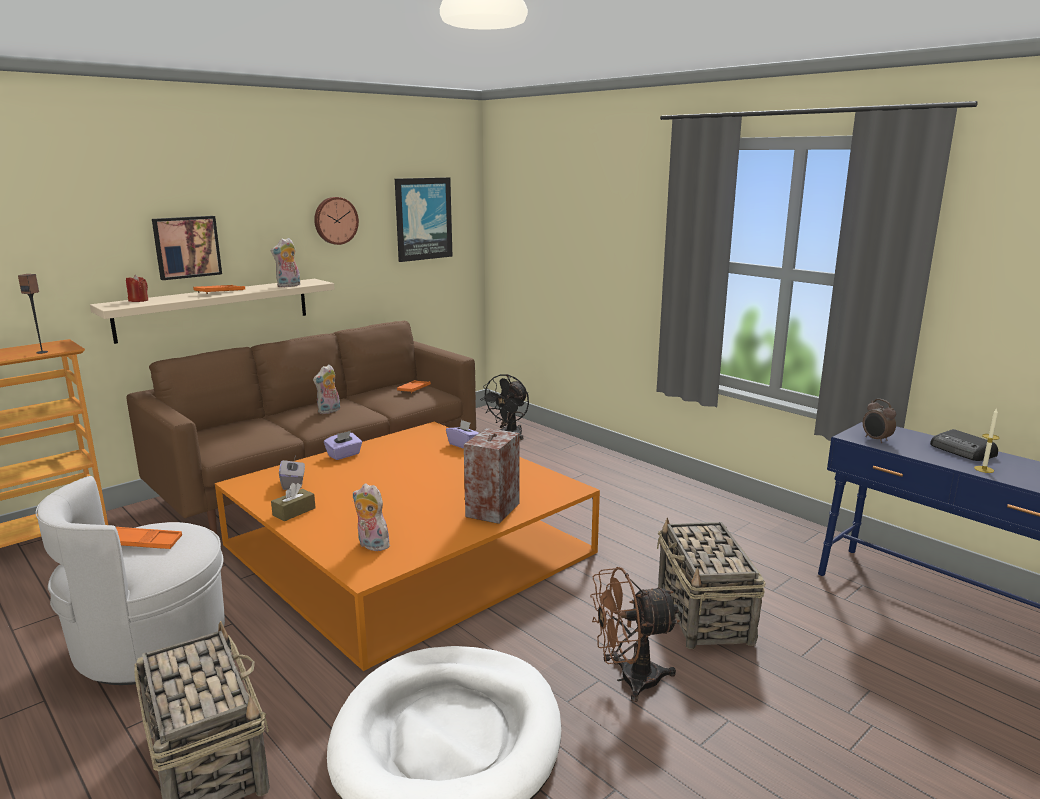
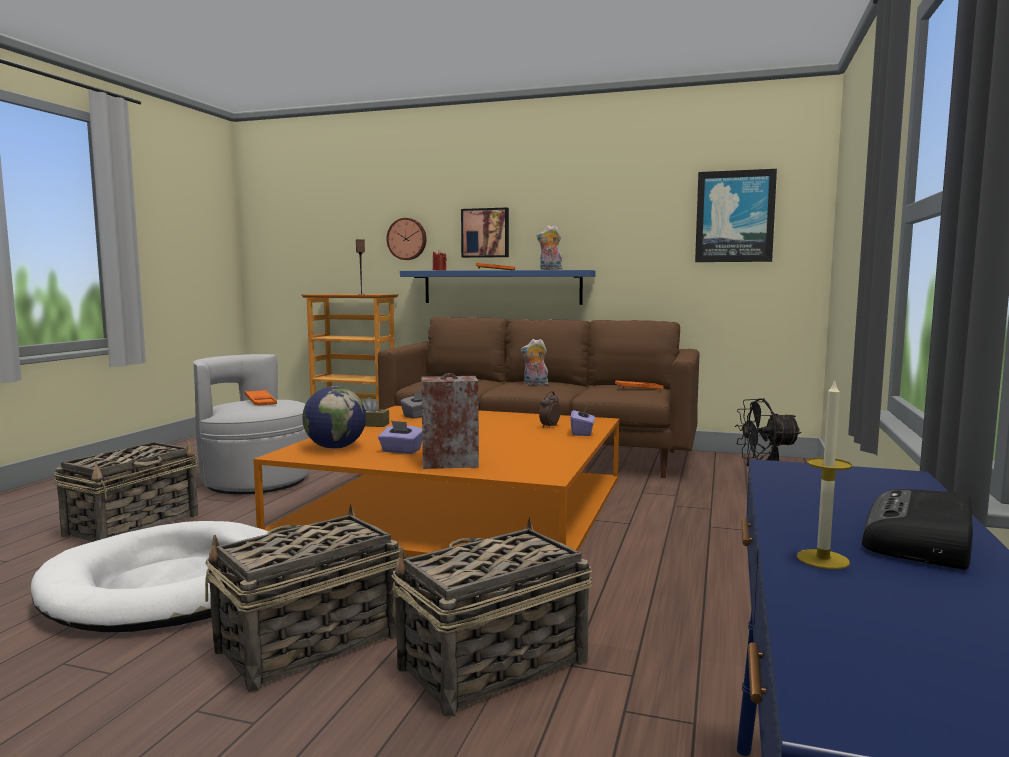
camera: 60 degrees right, 10 degrees down
(215, 309) = (501, 287): beige shelf -> blue shelf
(335, 220) = (623, 215): wall clock -> wall clock (407, 239)
(344, 455) = (493, 414): purple tissue box -> purple tissue box (401, 451)
(371, 545) = (335, 447): plush toy -> globe
(629, 680) = (307, 644): brown fan -> basket
(876, 440) = (804, 479): alarm clock -> alarm clock (549, 427)

